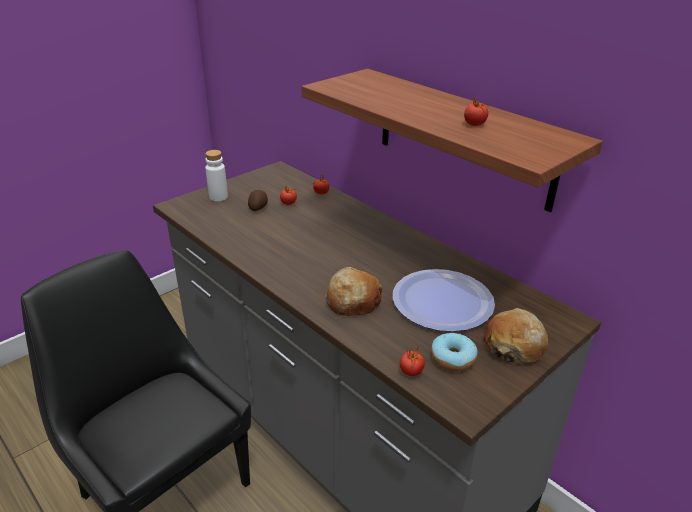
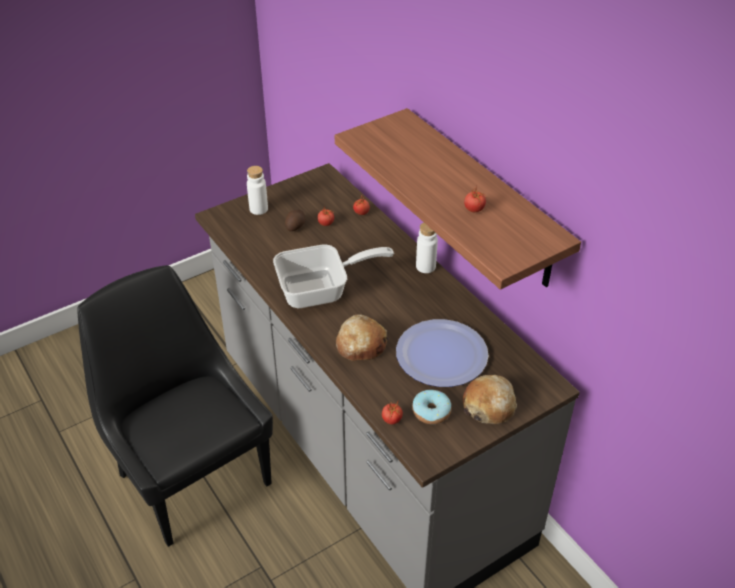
camera: 10 degrees right, 10 degrees up
(297, 256) = (321, 290): none -> frying pan
(397, 229) = (425, 266): none -> white bottle

